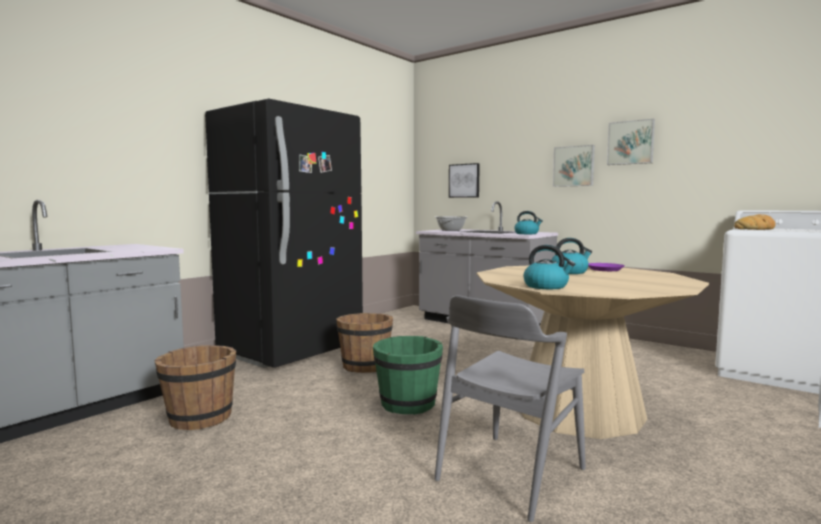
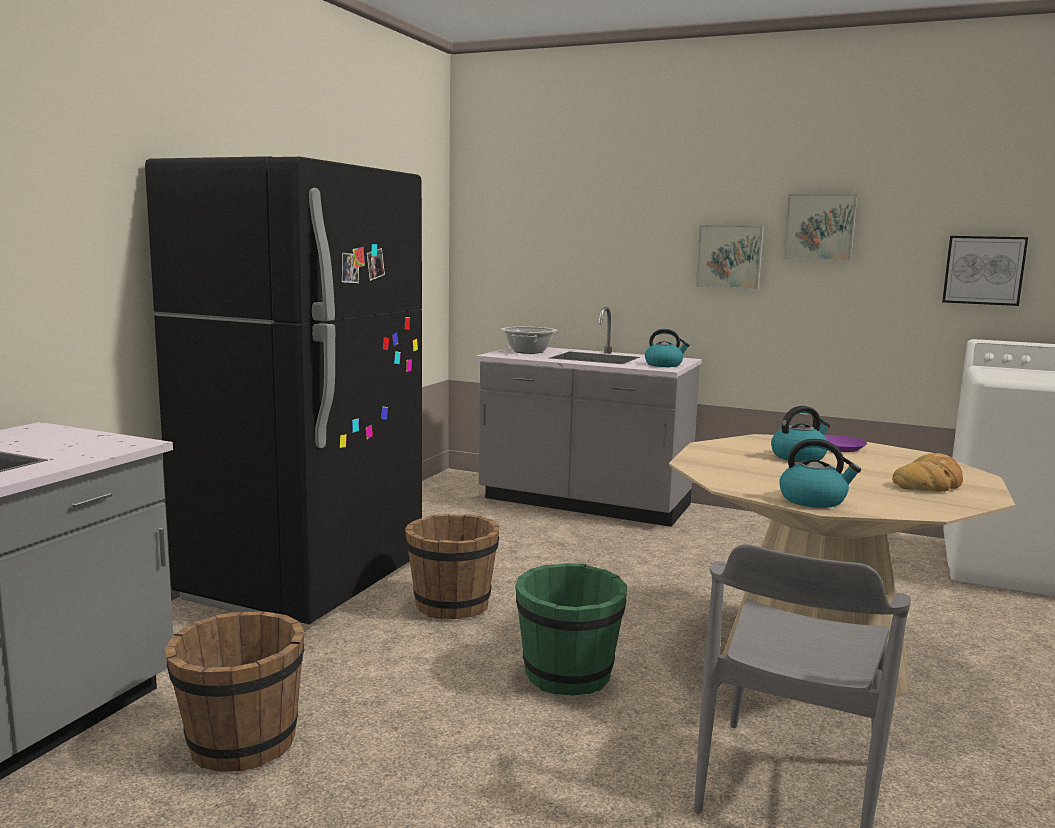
camera: 15 degrees left, 5 degrees up
(464, 180) = (543, 266): picture -> picture (983, 270)
(756, 229) = (1006, 373): bread -> bread (929, 483)

